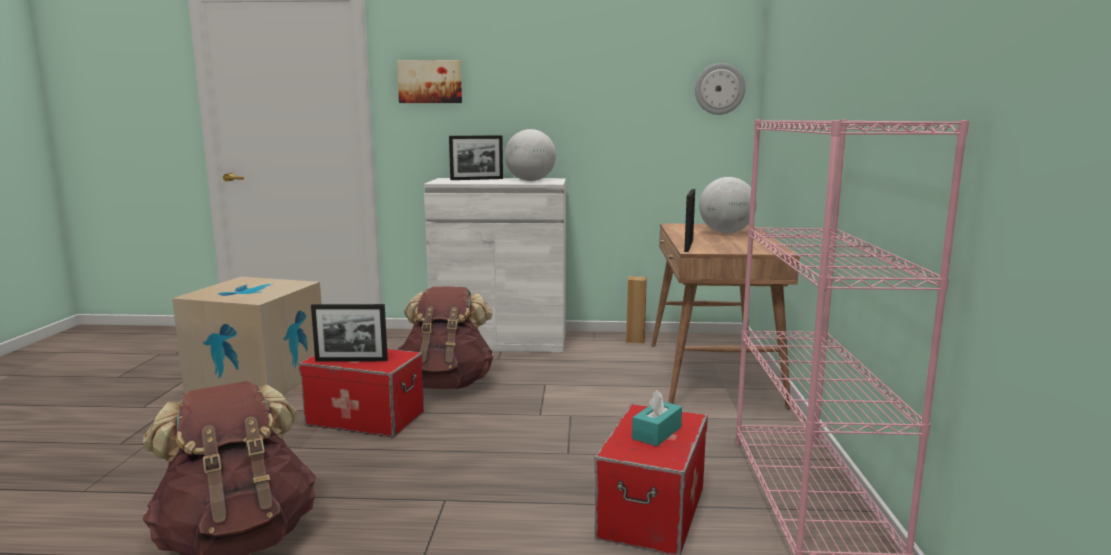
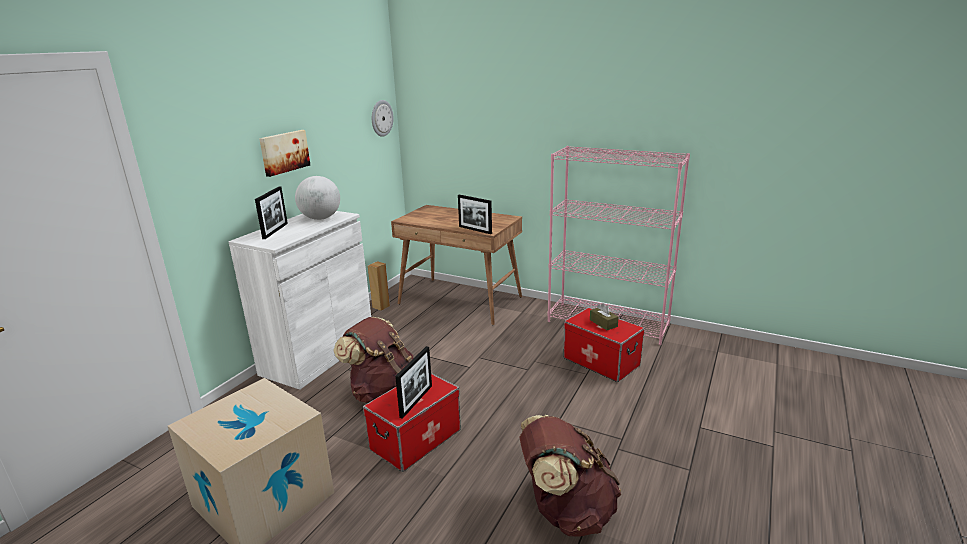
camera: 65 degrees left, 10 degrees up
(430, 82) = (200, 149): picture -> picture (284, 152)
(657, 433) = (603, 323): turquoise tissue box -> brown tissue box
(726, 232) = (446, 215): globe -> none

